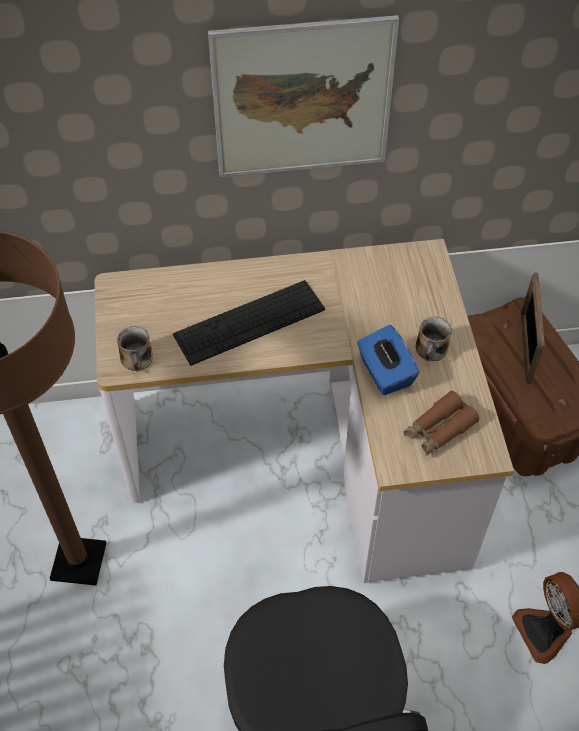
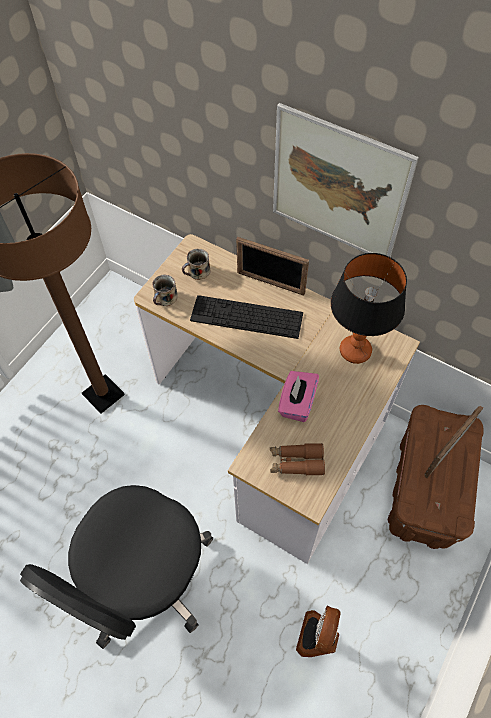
camera: 40 degrees right, 5 degrees up
(241, 272) = (270, 283): none -> picture frame
(384, 373) = (297, 403): blue tissue box -> pink tissue box
(392, 285) = (355, 351): none -> table lamp
(431, 350) = (340, 409): mug -> mug (197, 271)

